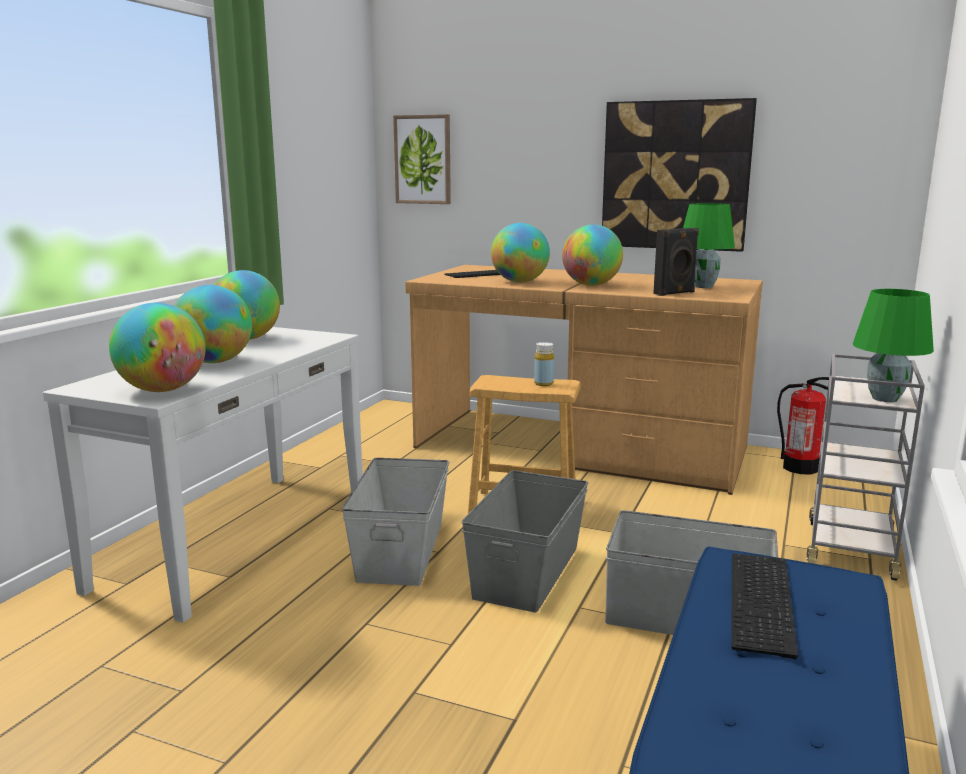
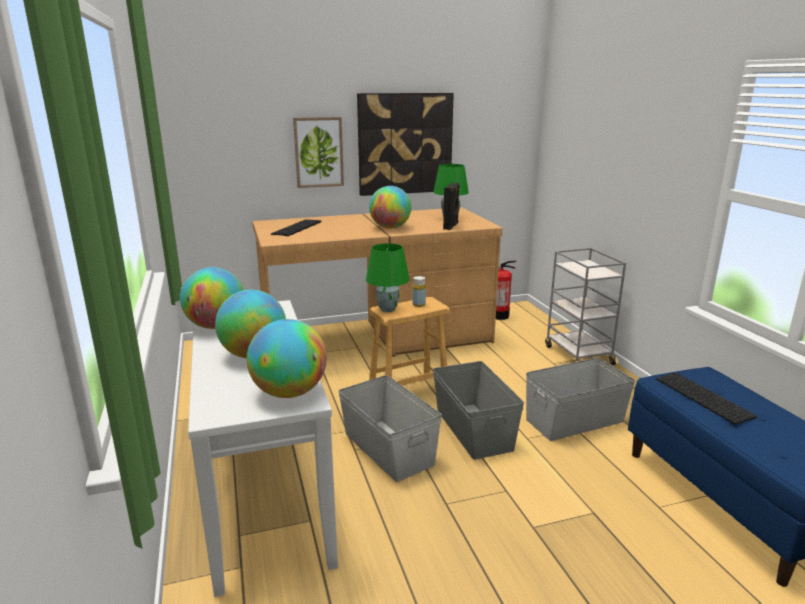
camera: 40 degrees left, 5 degrees up
(423, 159) = (204, 138): picture -> picture (318, 152)
(520, 282) = (341, 232): globe -> none
(884, 399) = (602, 272): green table lamp -> green table lamp (387, 310)

